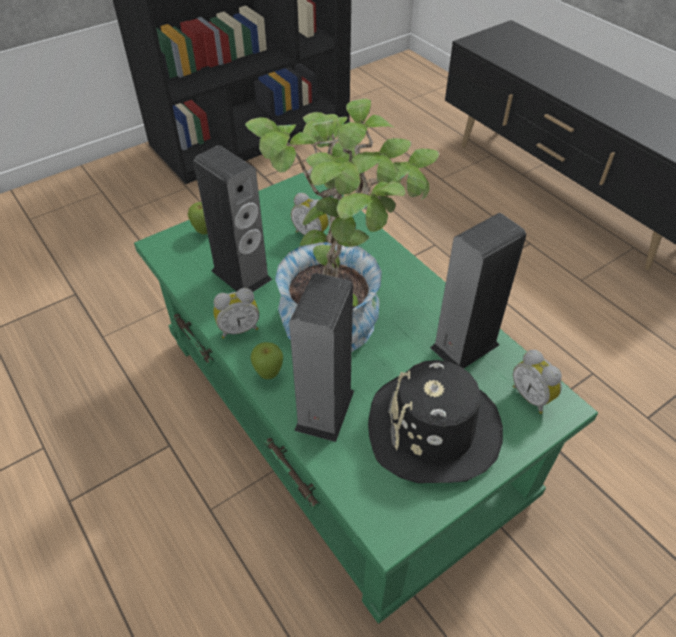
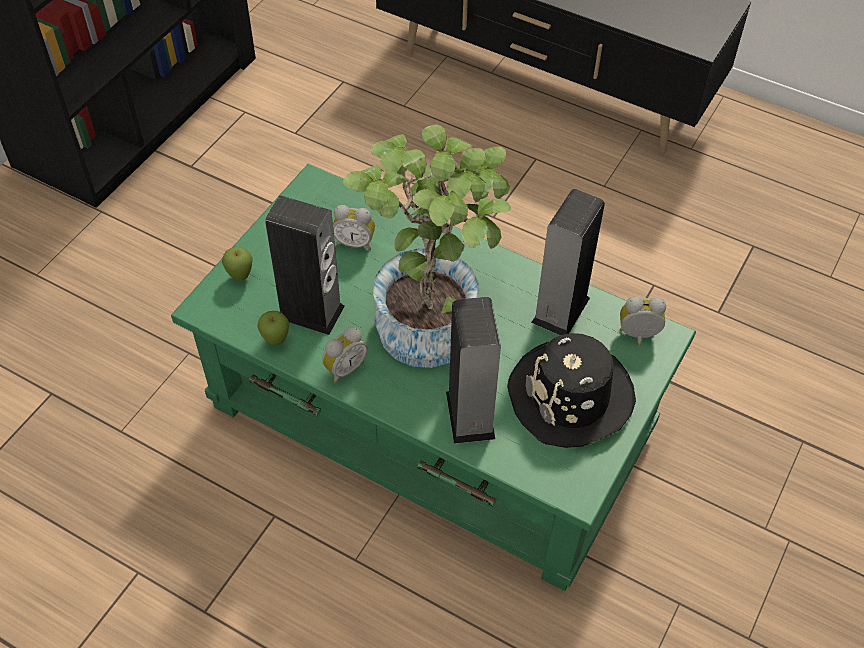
camera: 25 degrees left, 5 degrees up
(269, 375) = (401, 402): apple -> apple (276, 341)
(532, 396) = (638, 336): alarm clock -> alarm clock turned 150 degrees clockwise

